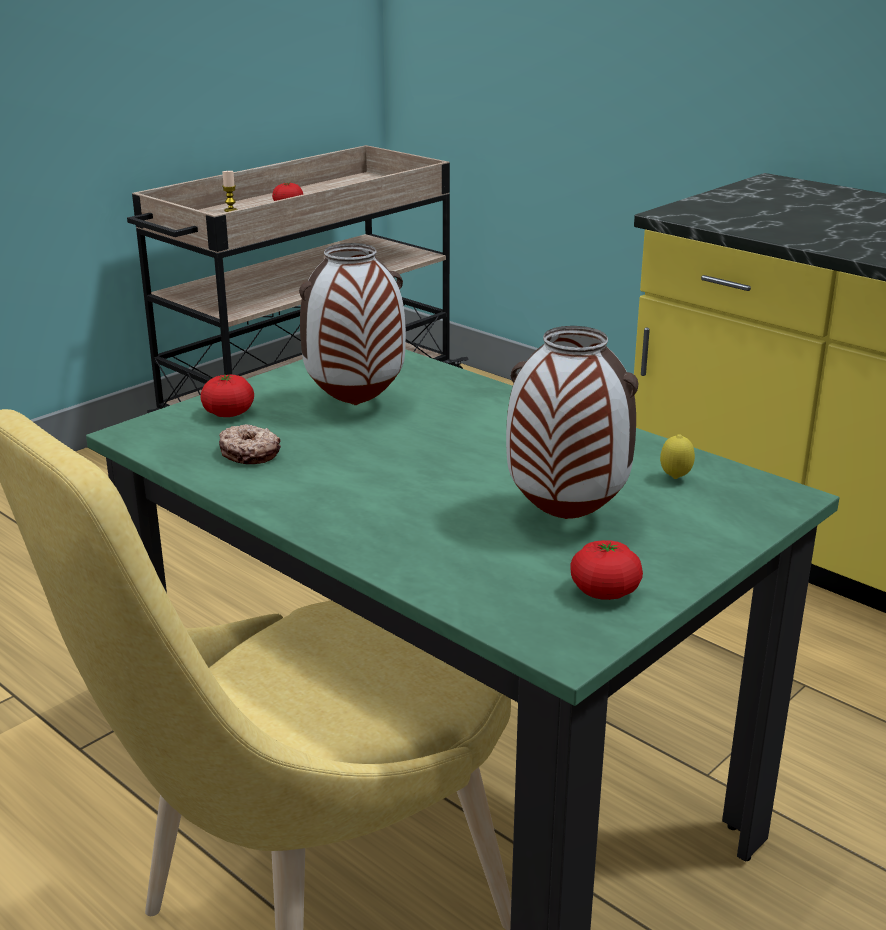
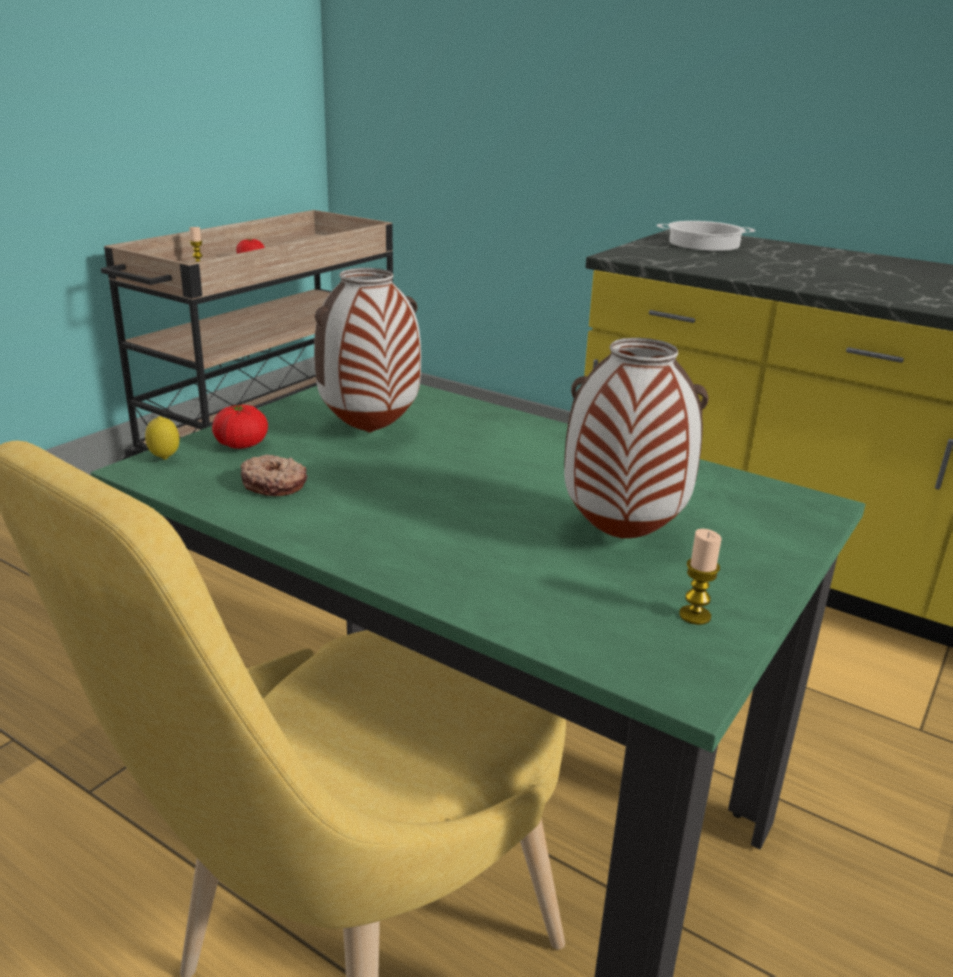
camera: 10 degrees left, 0 degrees up
(604, 592) = (694, 615): tomato -> candle
(675, 478) = (707, 492): lemon -> lemon (165, 459)
(783, 197) = (704, 244): none -> cooking pot

